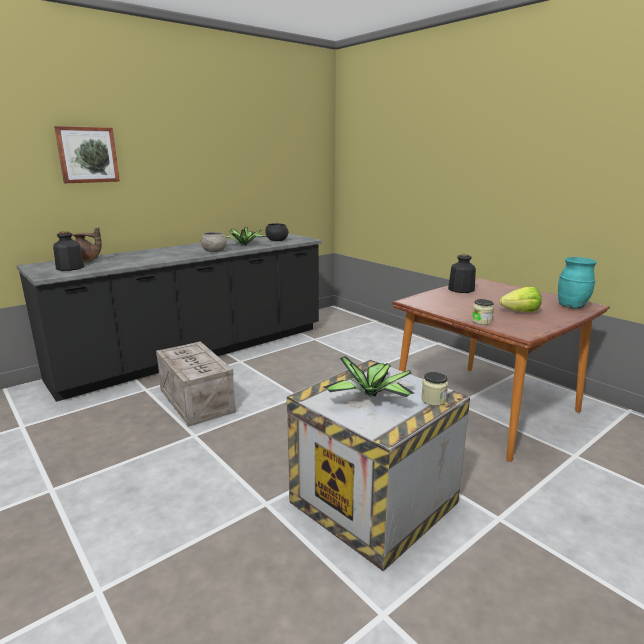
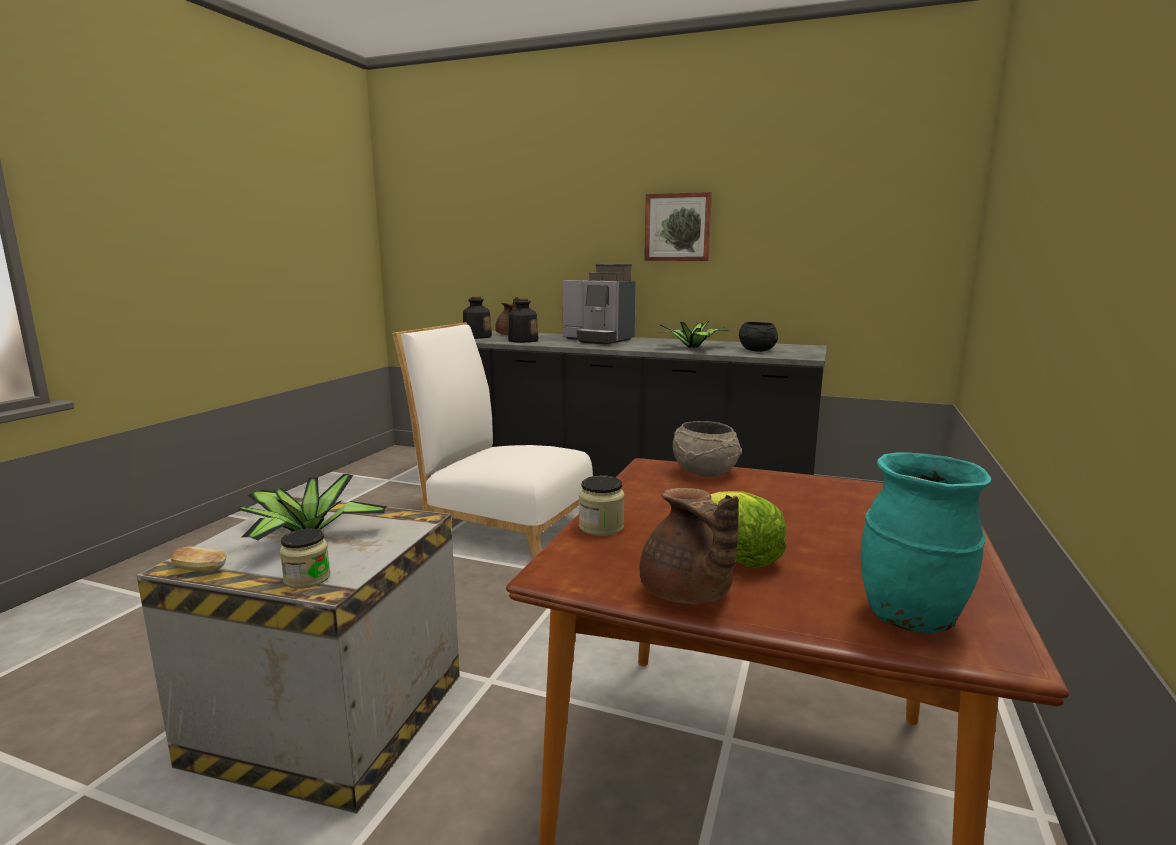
camera: 60 degrees right, 5 degrees down
(87, 155) = (547, 216): picture -> picture (678, 227)
(170, 251) = (598, 340): none -> coffee machine
(195, 400) = (501, 524): crate -> white chair
(214, 251) = (632, 346): grey bowl -> grey bowl (704, 472)
(400, 428) = (200, 570): none -> bread
(460, 289) = (811, 488): bottle -> bottle (523, 340)
(548, 323) = (687, 594): none -> brown teapot

